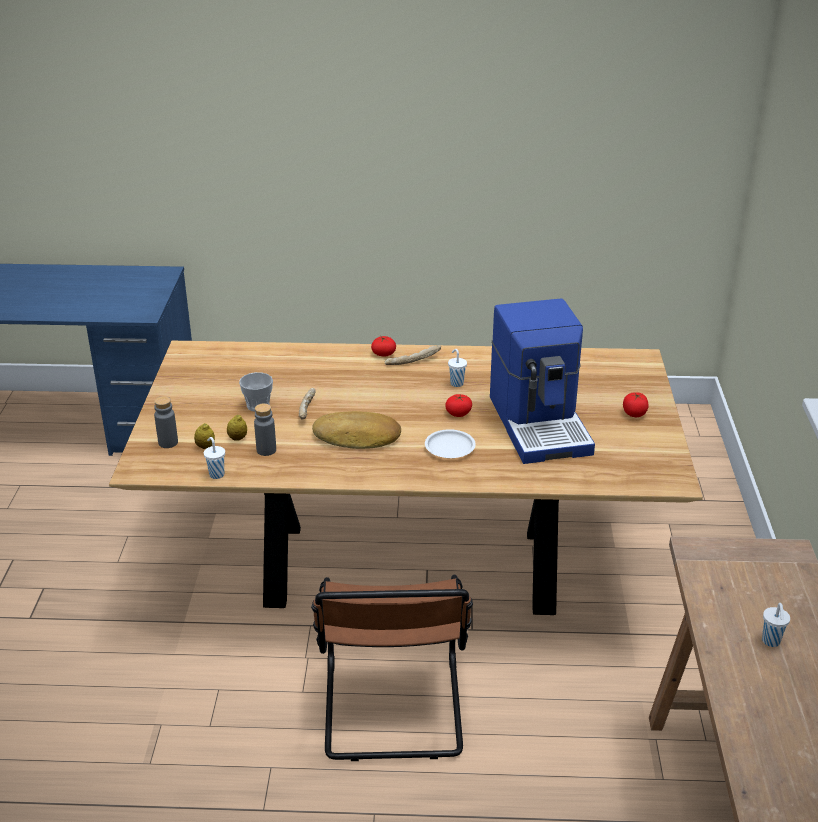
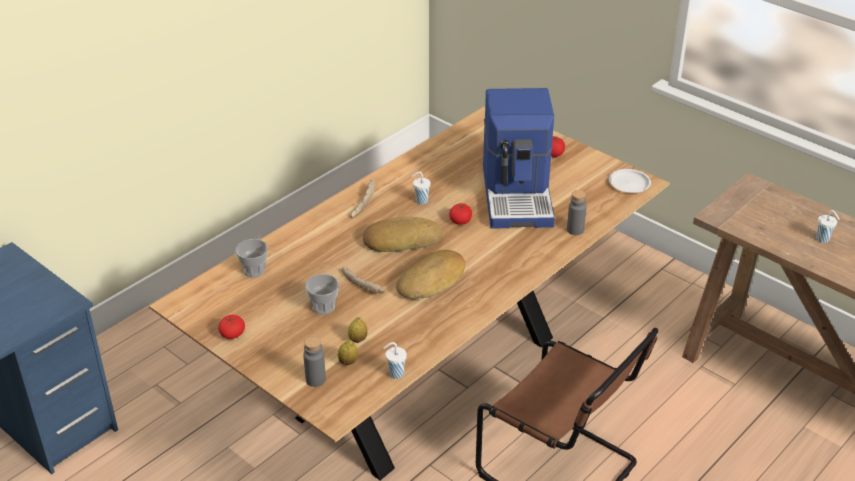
camera: 50 degrees left, 5 degrees up
(263, 358) = (254, 270): none -> cup
(266, 450) = (393, 333): grey bottle -> grey bottle (575, 230)
(383, 354) = (334, 211): tomato -> tomato (232, 334)
(391, 398) = (401, 239): none -> bread
(449, 447) = (498, 247): white plate -> white plate (629, 184)
(541, 424) = (518, 195): coffee machine -> coffee machine turned 60 degrees clockwise

